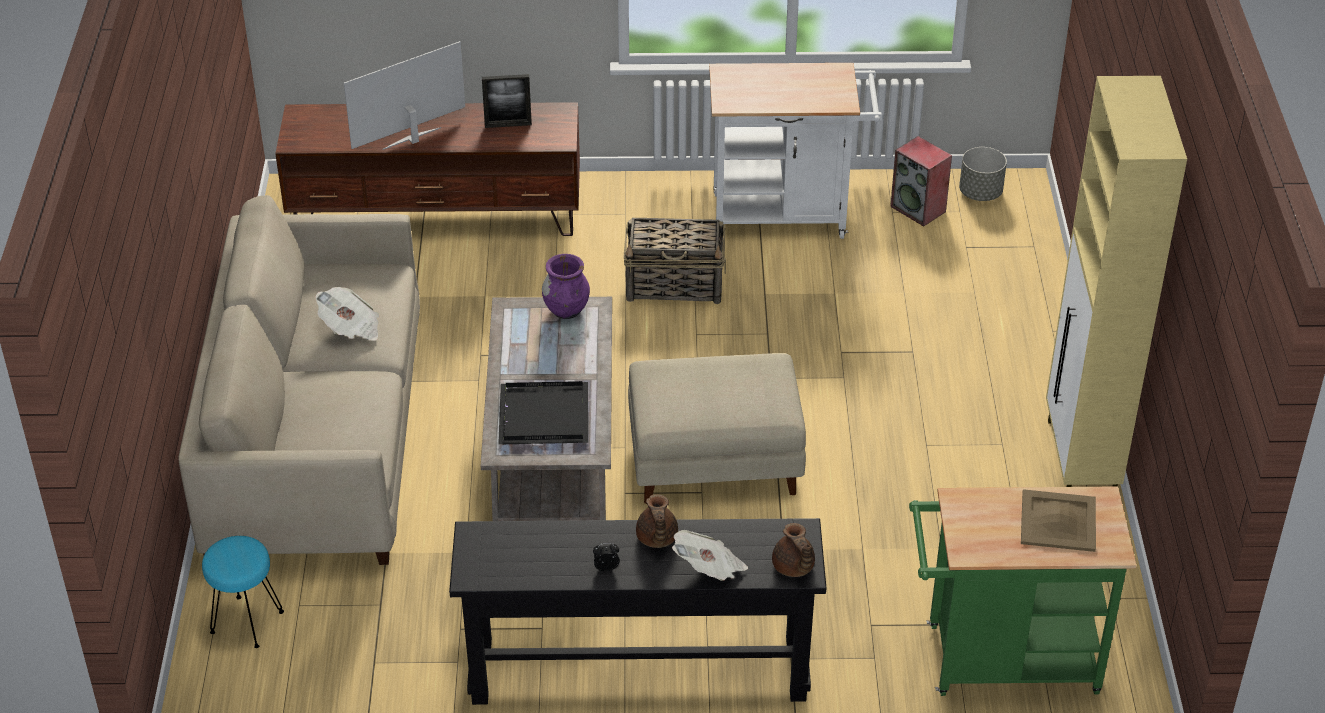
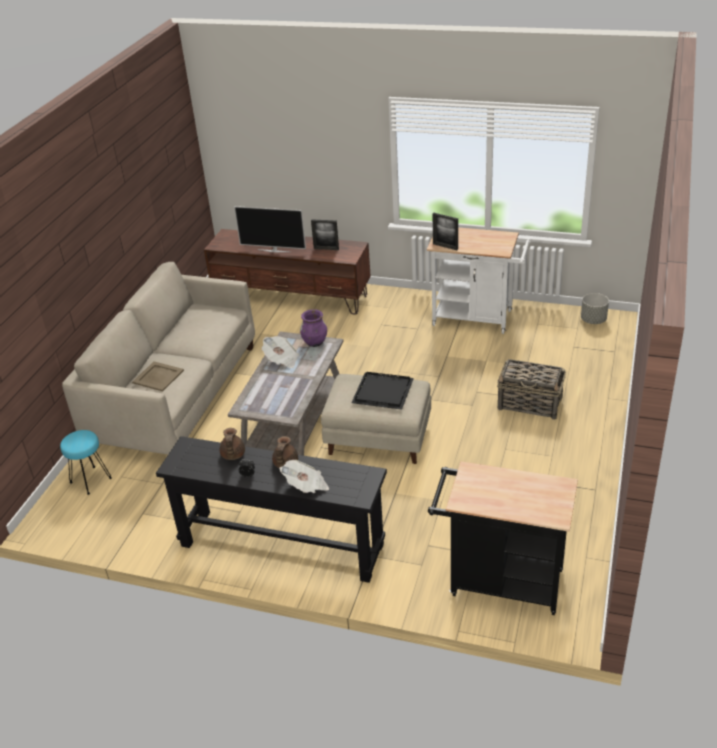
camera: 20 degrees right, 5 degrees down
(351, 328) = (196, 335): newspaper -> newspaper (281, 360)
(412, 139) = (274, 250): television -> television turned 150 degrees counterclockwise
(542, 414) = (274, 393): black tray -> black tray (382, 391)
(675, 284) = (399, 345): basket -> basket (530, 404)
(742, 105) = (445, 246): none -> picture frame
(793, 567) = (356, 494): brown teapot -> brown teapot (232, 455)
(919, 209) = (553, 324): speaker -> none
(1000, 661) = (499, 582): green cart -> black cart
(1057, 520) = (528, 493): beige tray -> beige tray (158, 376)
(1080, 462) = (597, 473): beige cabinet -> none

